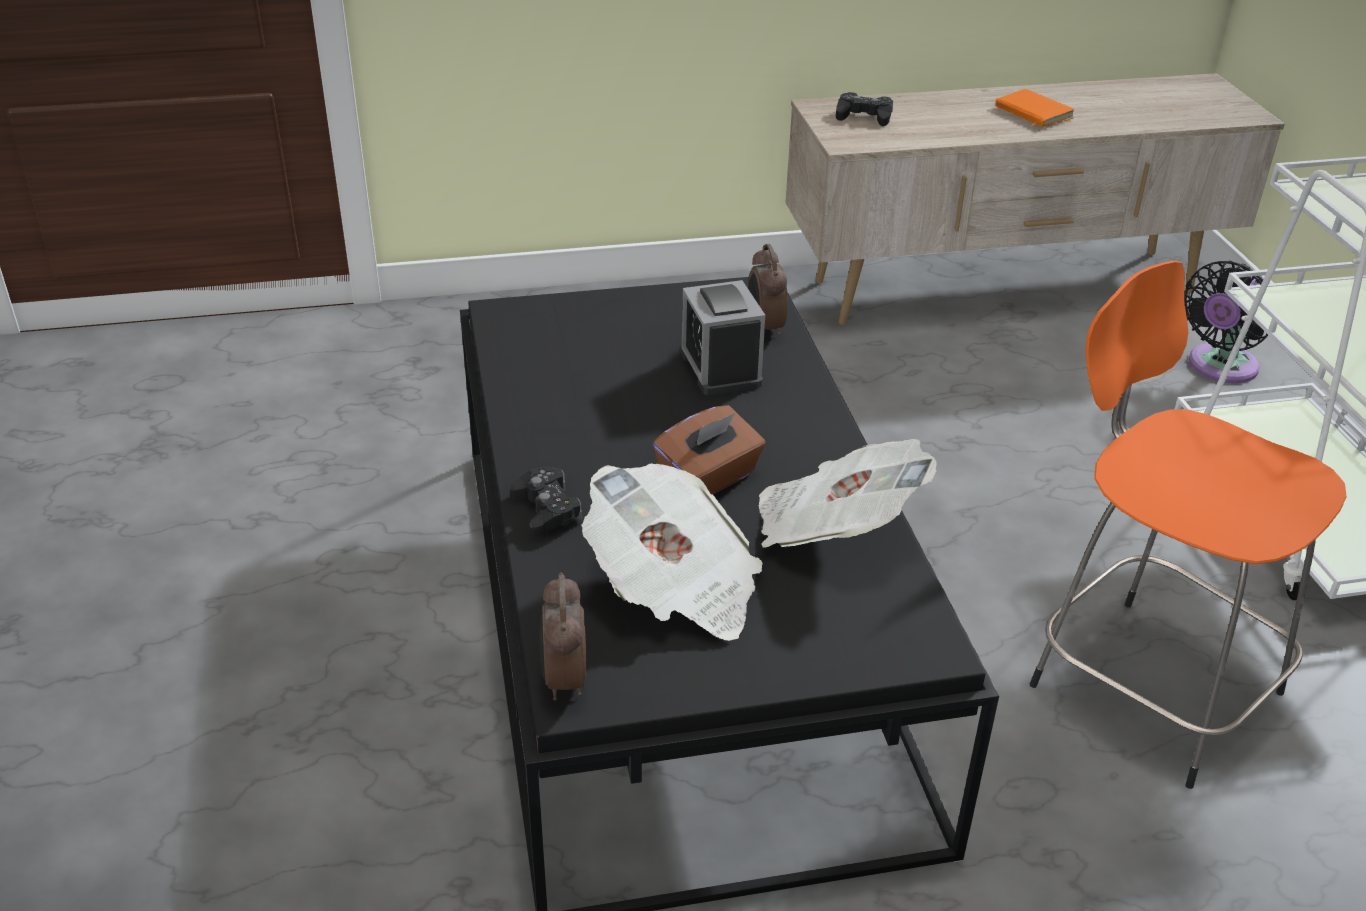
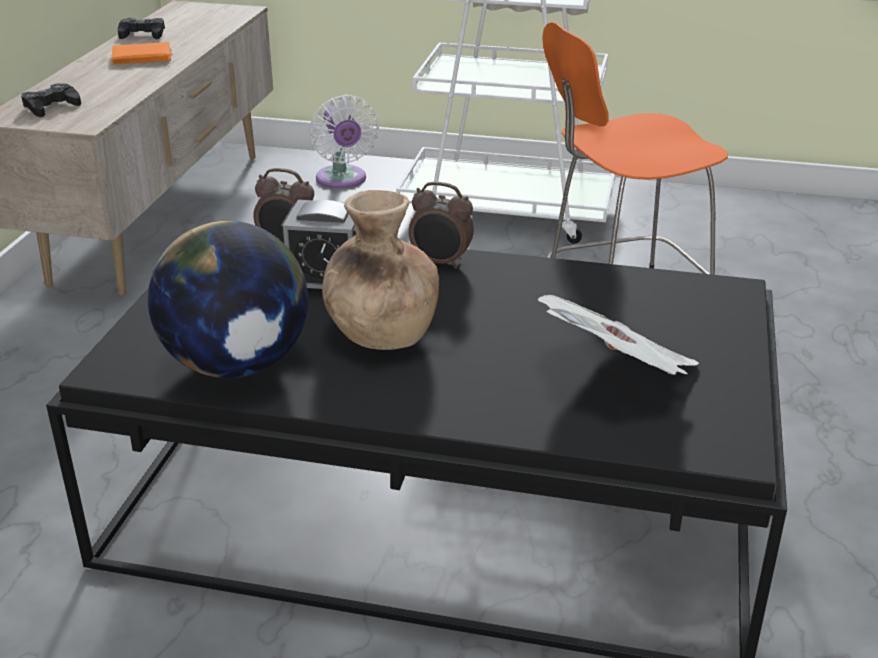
camera: 65 degrees left, 5 degrees down
(545, 366) = (237, 365): none -> globe
(546, 510) = (472, 413): black game controller -> black game controller (143, 34)
(563, 680) = (713, 454): alarm clock -> alarm clock (440, 263)
(649, 423) = (380, 332): none -> brown vase
(709, 479) = (483, 324): brown tissue box -> none
(834, 529) = (583, 289): newspaper -> none
(1218, 367) = (342, 180): black fan -> white fan

